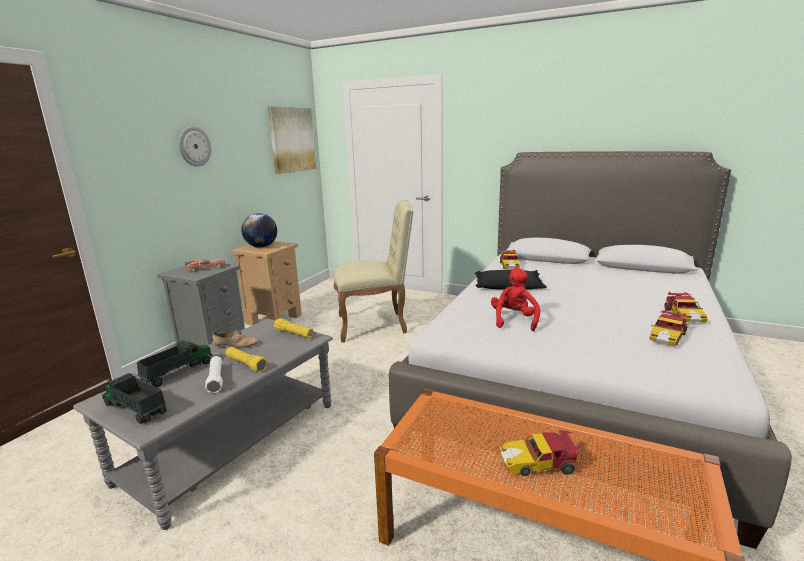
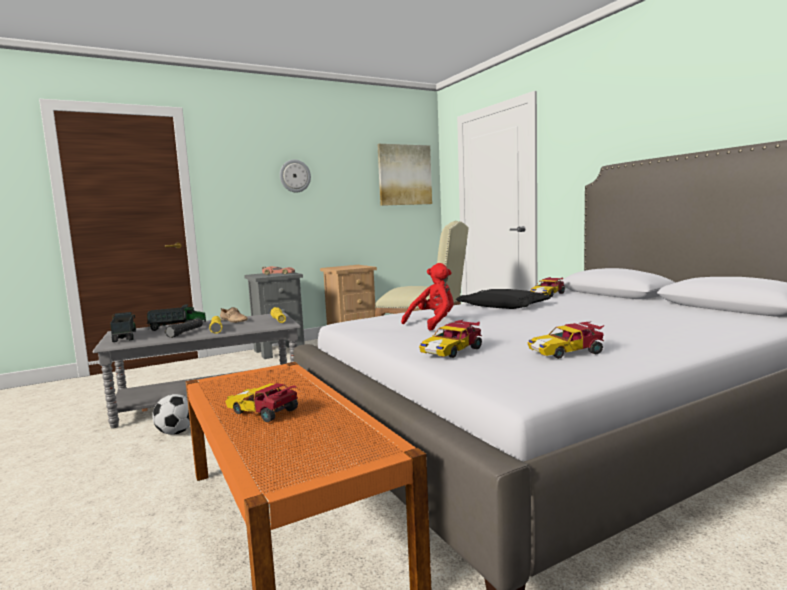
camera: 35 degrees right, 10 degrees down
(216, 379) = (185, 333): white flashlight -> black flashlight
(261, 247) = (345, 267): globe -> none
(265, 500) = (176, 432): none -> football
(683, 315) = (649, 343): toy car -> toy car (452, 351)

